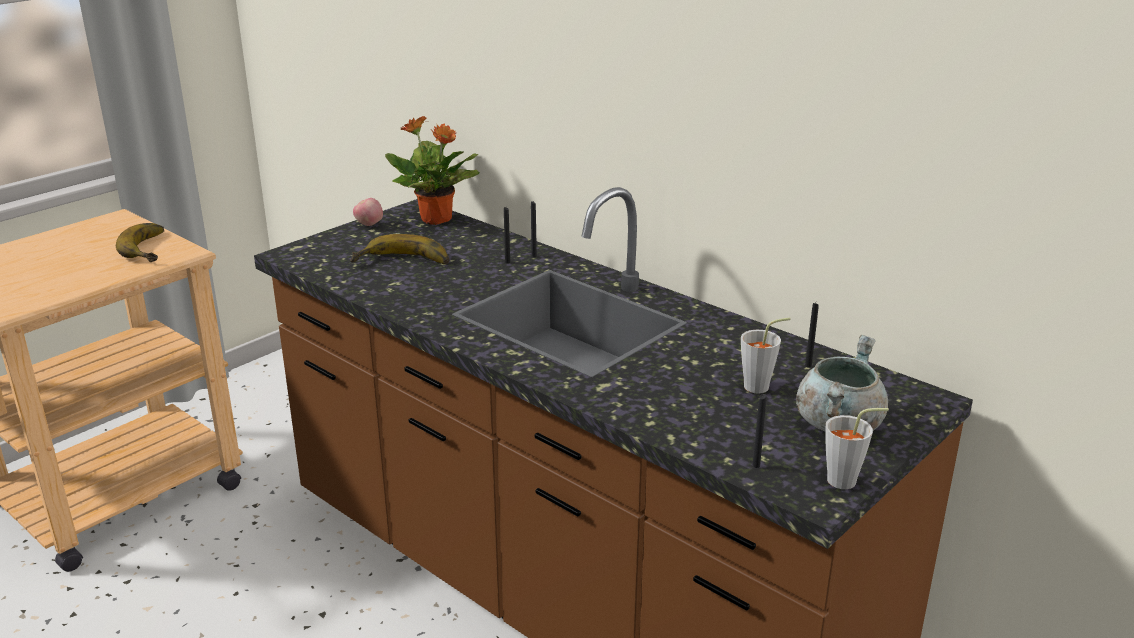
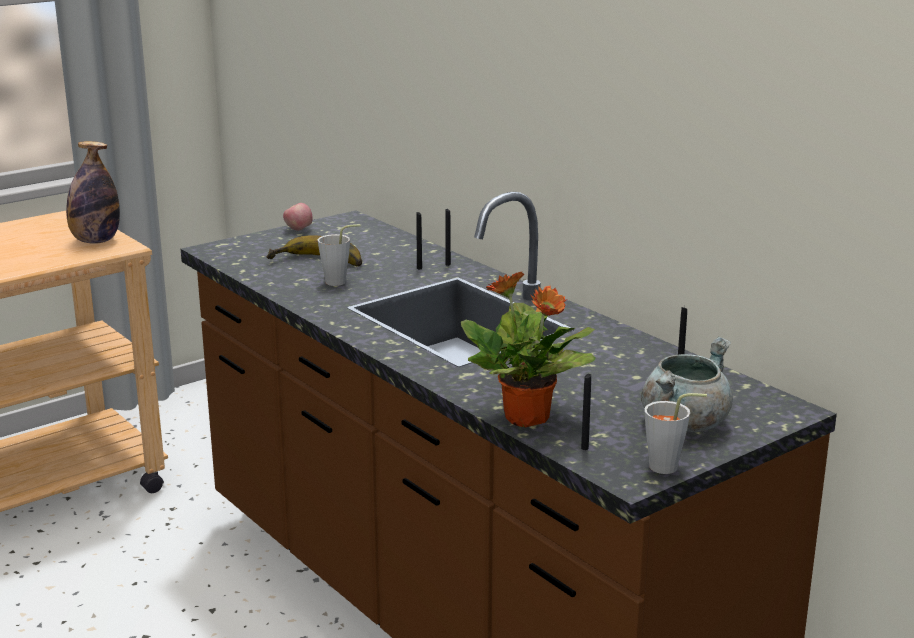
camera: 10 degrees right, 5 degrees down
(153, 248) = (95, 241): banana -> bottle
(437, 220) = (366, 229): potted plant -> potted plant (527, 418)
(762, 386) = (623, 386): grey cup -> grey cup (340, 282)

